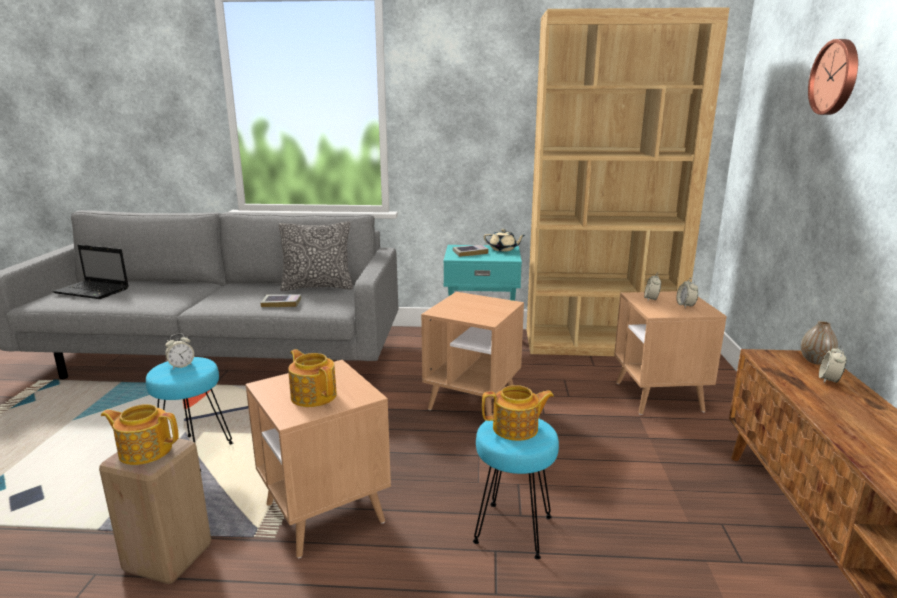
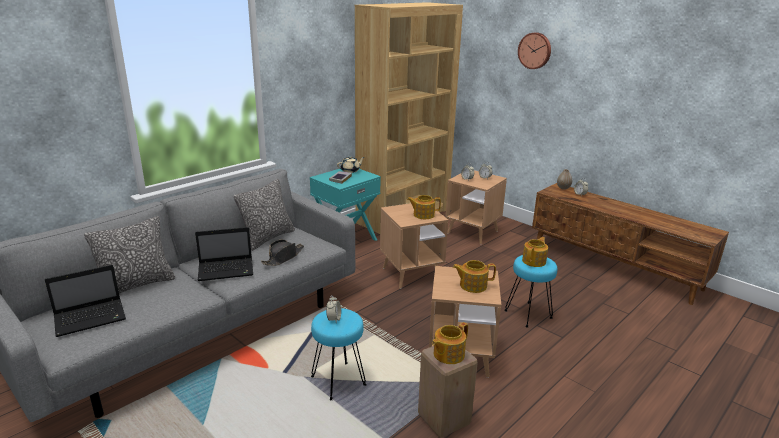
camera: 50 degrees left, 5 degrees up
(165, 284) = (137, 285): none -> pillow
(226, 296) = (227, 270): none -> laptop
(281, 303) = (283, 257): book -> black hat
(479, 312) = (423, 215): none -> teapot

